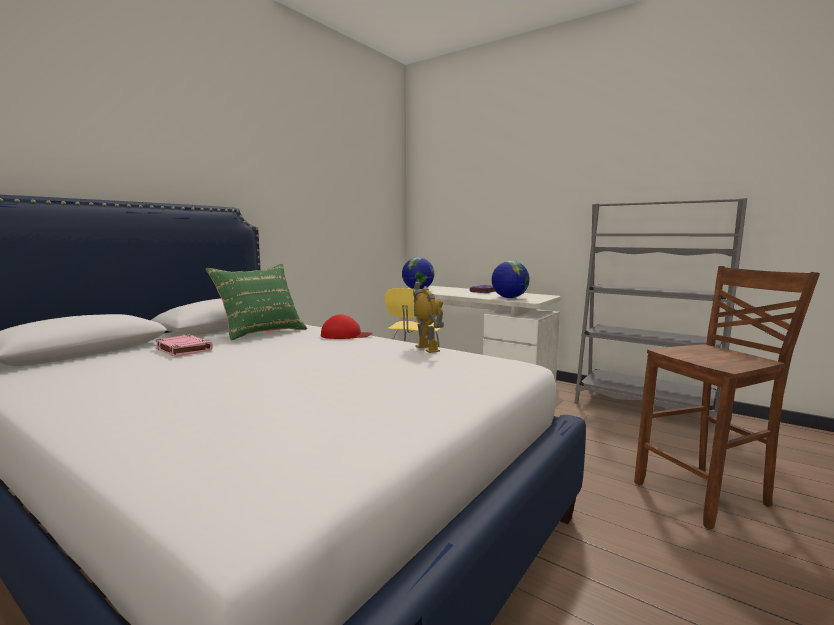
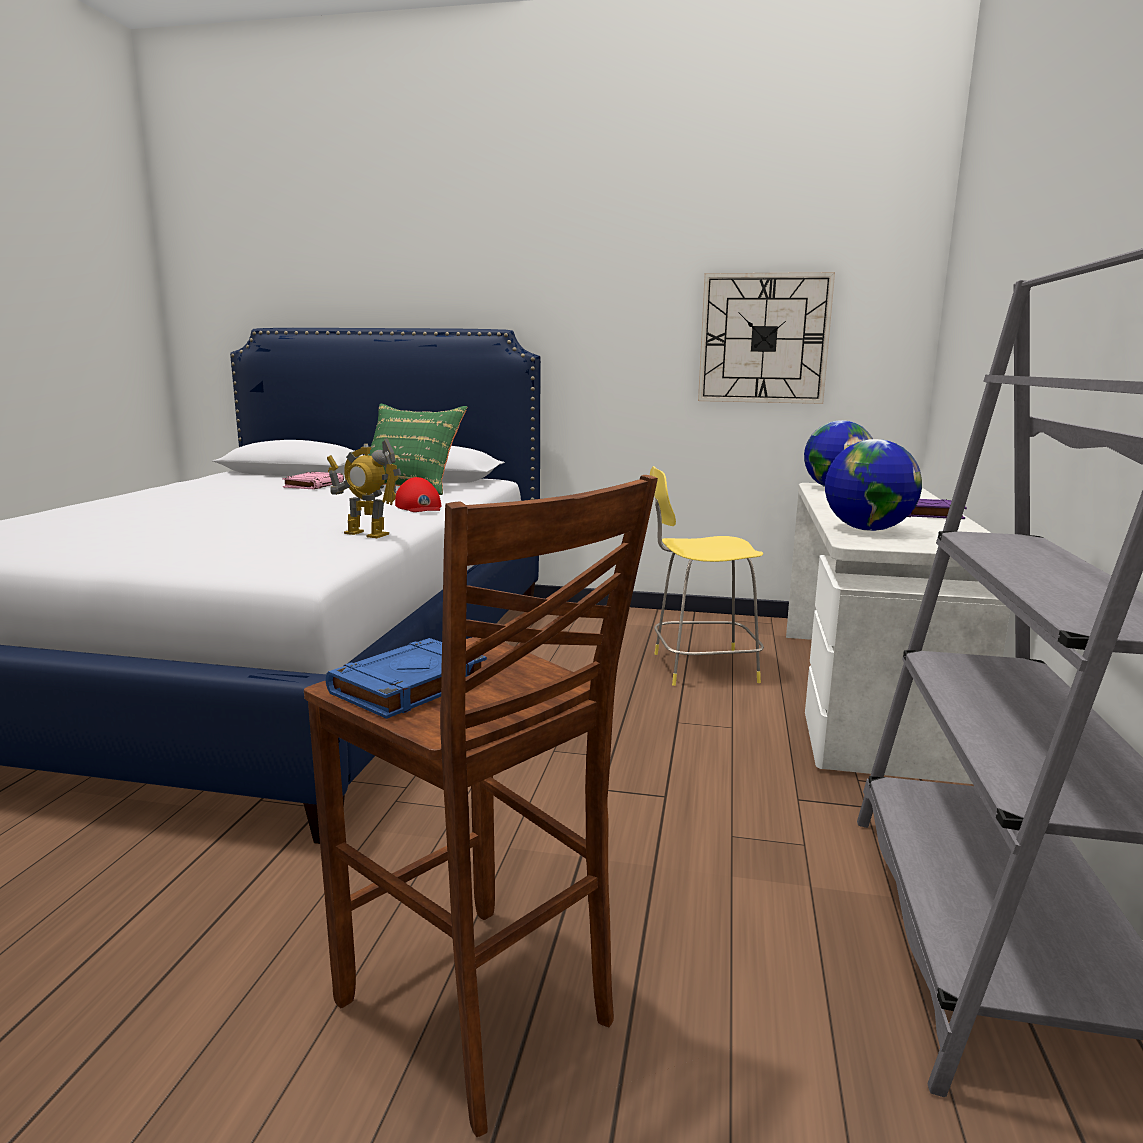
camera: 65 degrees right, 5 degrees up
(354, 218) = (764, 339): none -> wall clock
(427, 348) = (366, 534): toy robot -> toy robot turned 75 degrees clockwise
(723, 361) = (408, 687): none -> blue book

